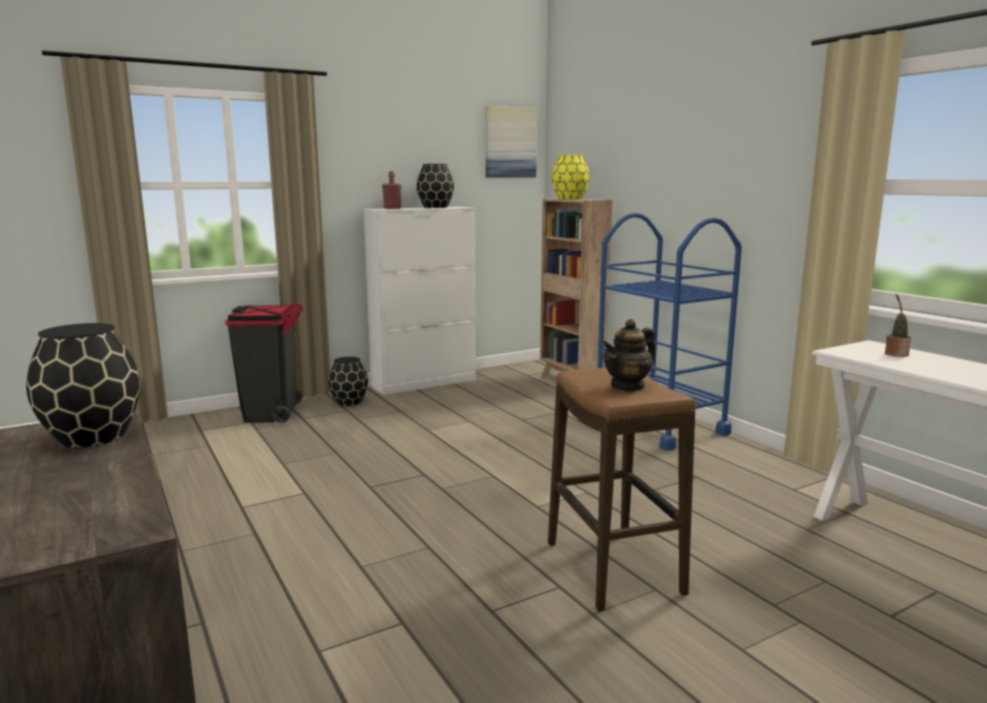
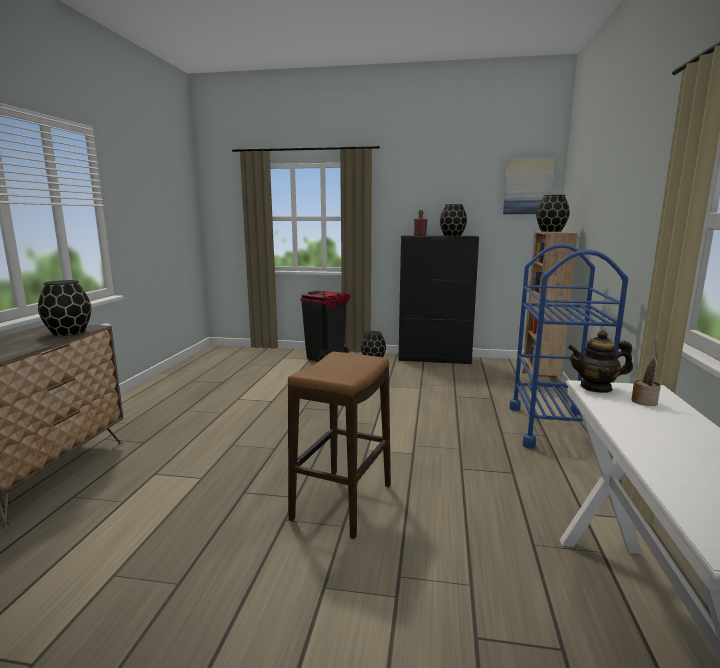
camera: 40 degrees right, 0 degrees up
(425, 383) = (435, 359): white cabinet -> black cabinet
(569, 198) = (550, 231): yellow vase -> black vase
(628, 386) = (340, 368): teapot -> teapot (596, 387)

